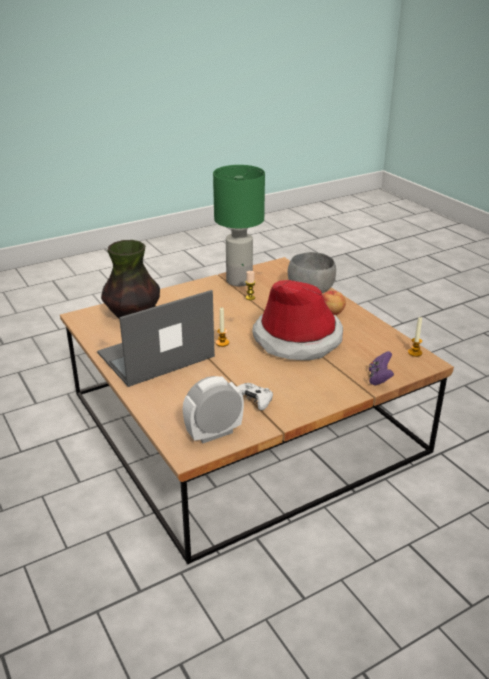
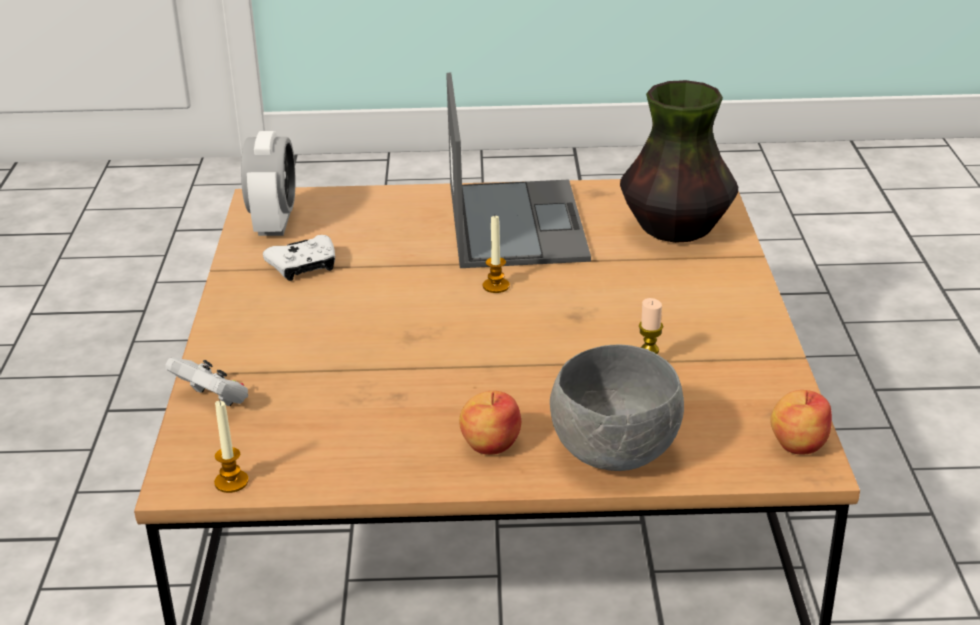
camera: 120 degrees right, 0 degrees up
(239, 280) = (747, 374): green table lamp -> none
(272, 267) = (798, 444): none -> apple
(297, 339) = (430, 363): hat -> none
(379, 378) = (213, 400): purple game controller -> white game controller

